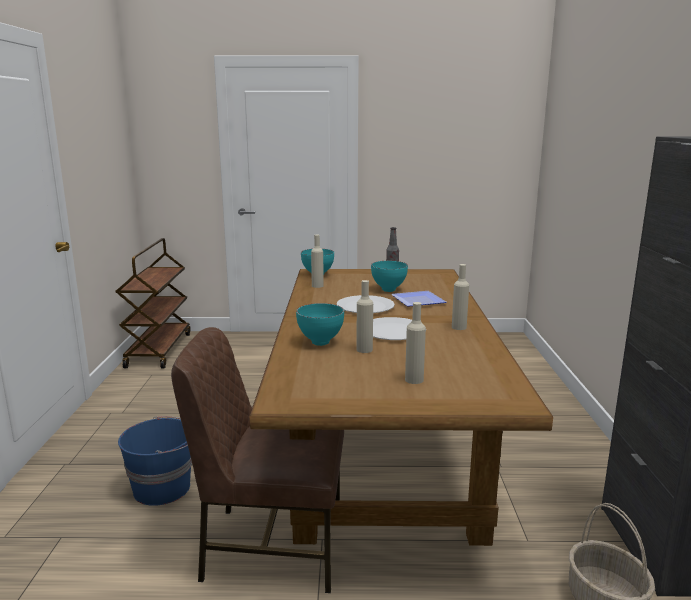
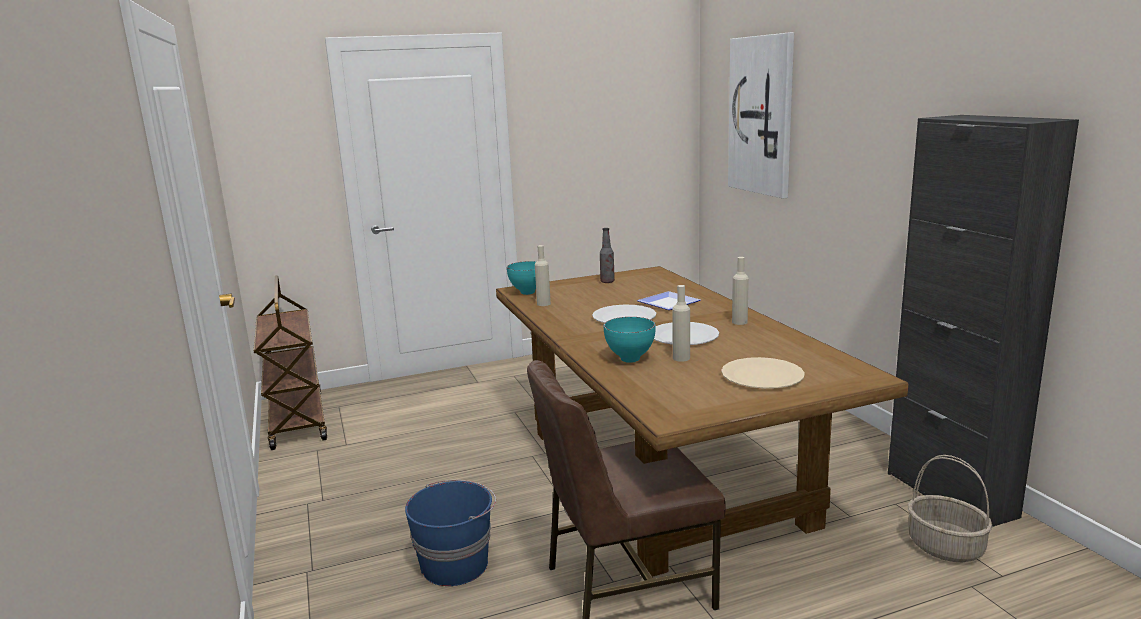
camera: 20 degrees left, 0 degrees up
(388, 290) = (624, 297): turquoise bowl -> none
(414, 380) = (762, 376): beige bottle -> beige plate
(579, 138) = (762, 115): none -> picture

